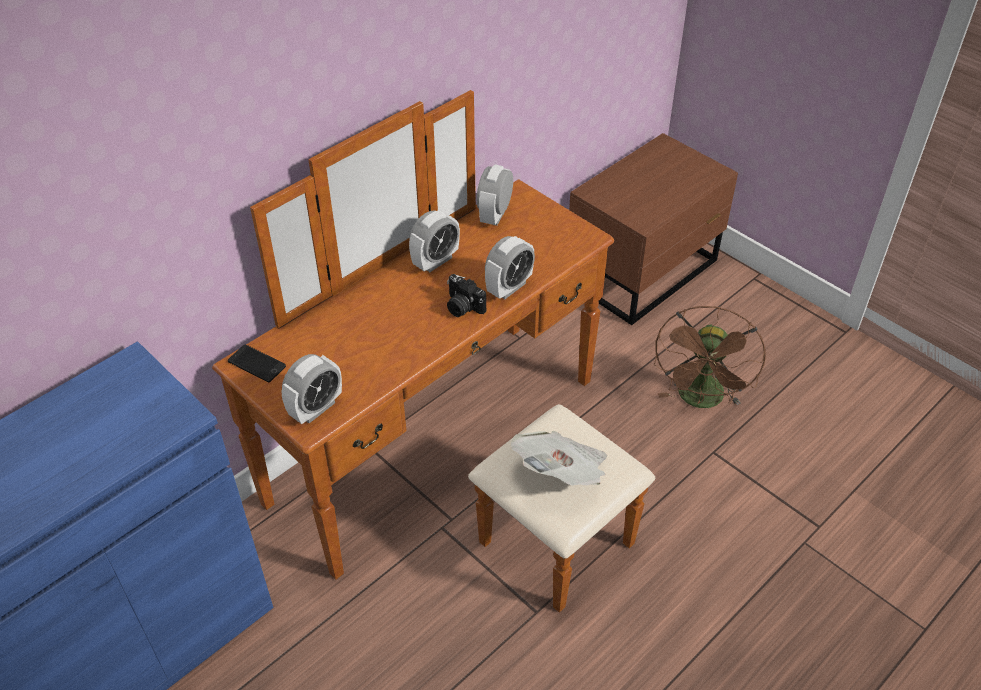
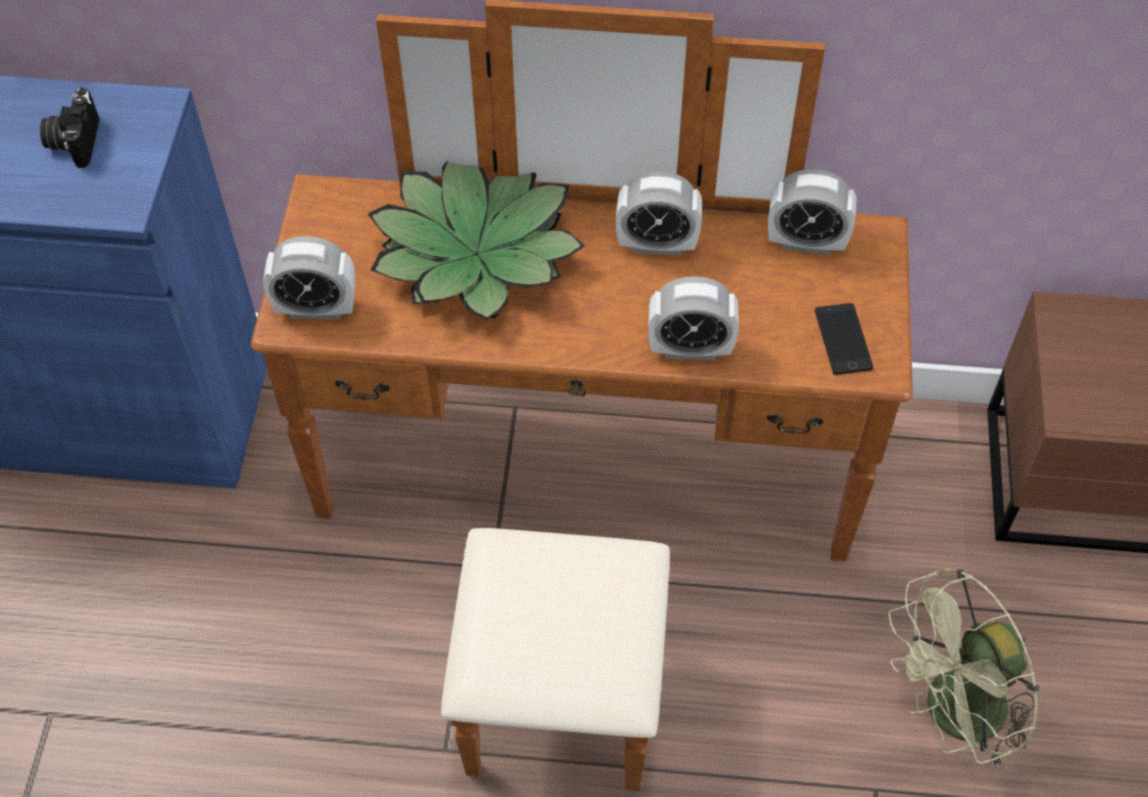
camera: 50 degrees right, 10 degrees up
(256, 364) = (331, 209): phone -> phone (843, 339)
(361, 326) = (476, 255): none -> potted plant
(462, 307) = (607, 326): camera -> camera (74, 141)
(495, 215) = (806, 242): alarm clock -> alarm clock turned 150 degrees counterclockwise
(562, 473) = (546, 623): newspaper -> none
(701, 400) = (951, 715): brown fan -> green fan

